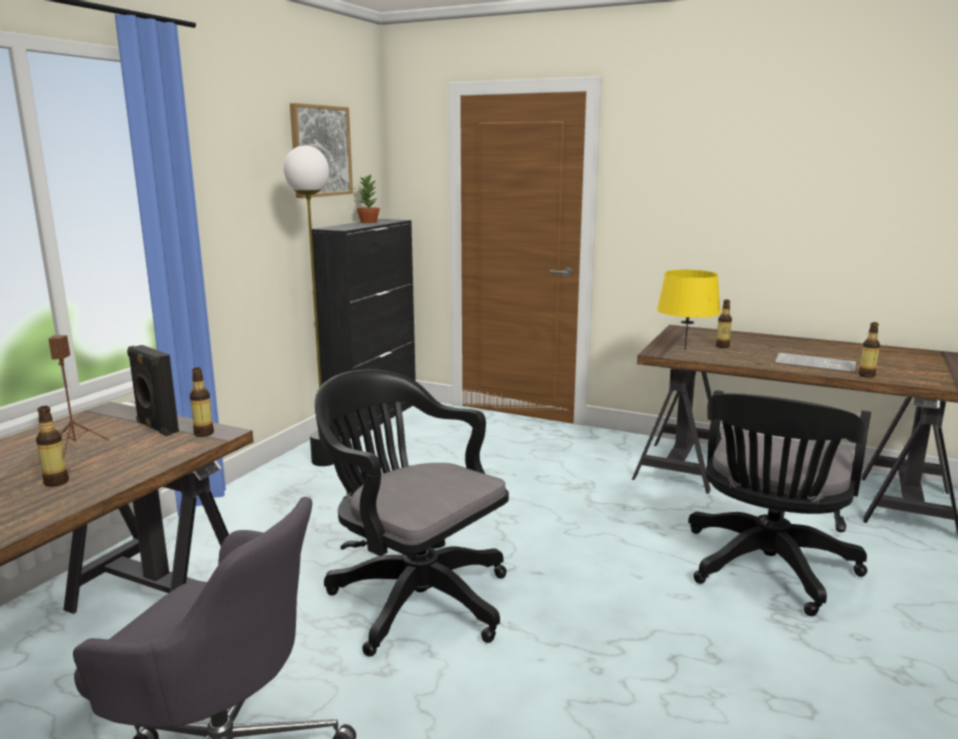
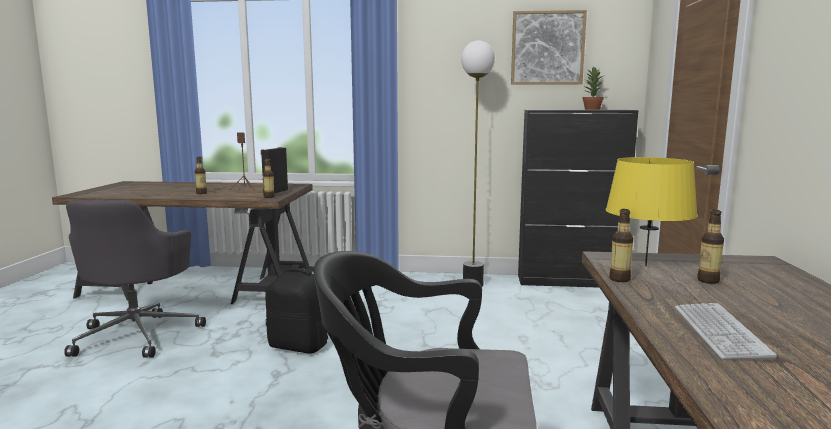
camera: 70 degrees right, 5 degrees down
(413, 597) = (300, 346): black office chair -> black backpack
(866, 375) = (712, 369): bottle -> bottle (619, 279)

